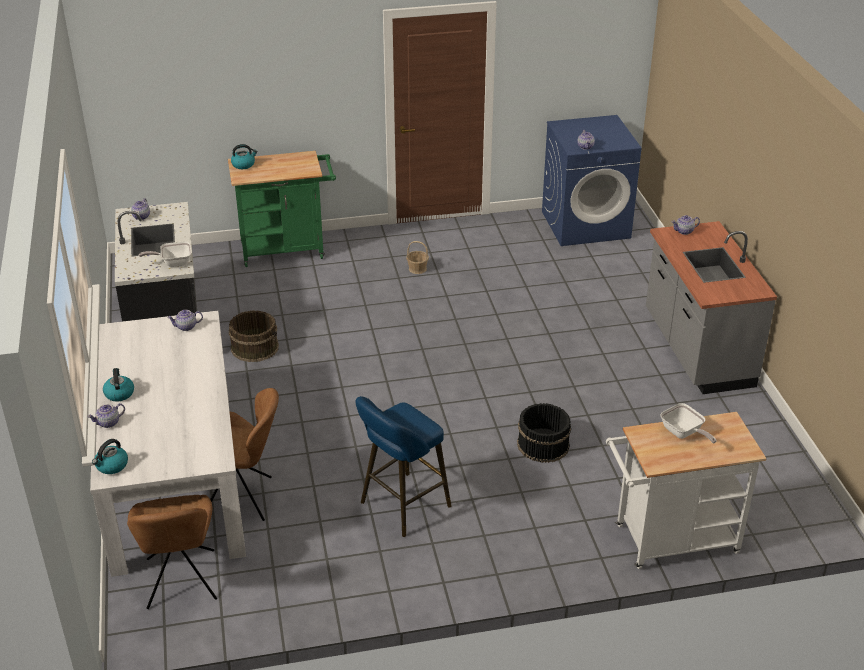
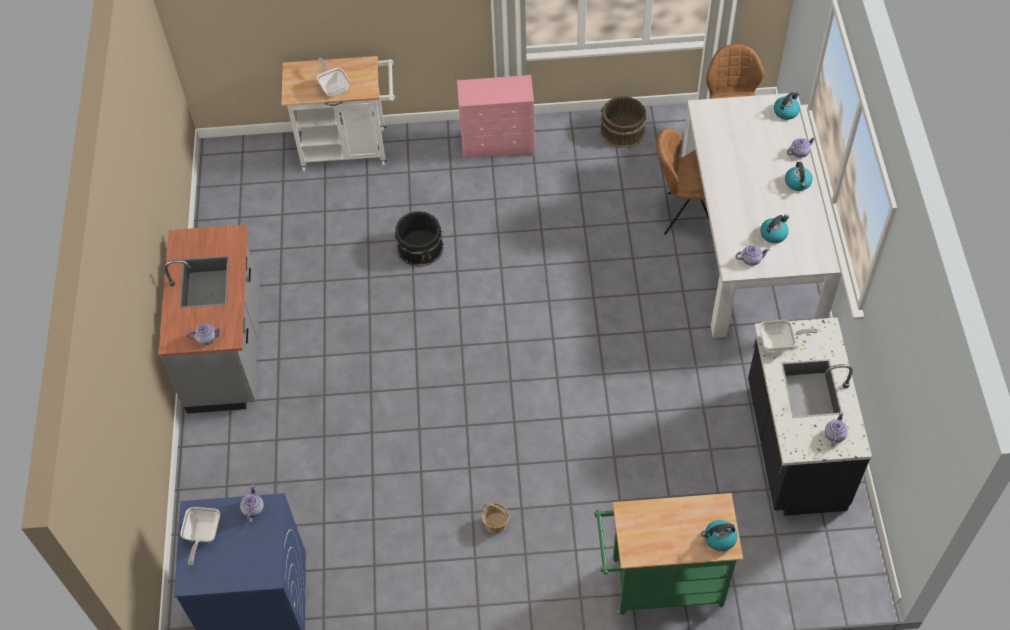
camera: 170 degrees left, 20 degrees up
(158, 348) = (773, 234): none -> kettle
(255, 347) = (689, 401): brown bucket -> brown bucket (622, 131)
(401, 507) = (554, 196): blue stool -> none
(481, 560) = (498, 145): none -> pink dresser
(614, 135) = (202, 535): none -> frying pan

